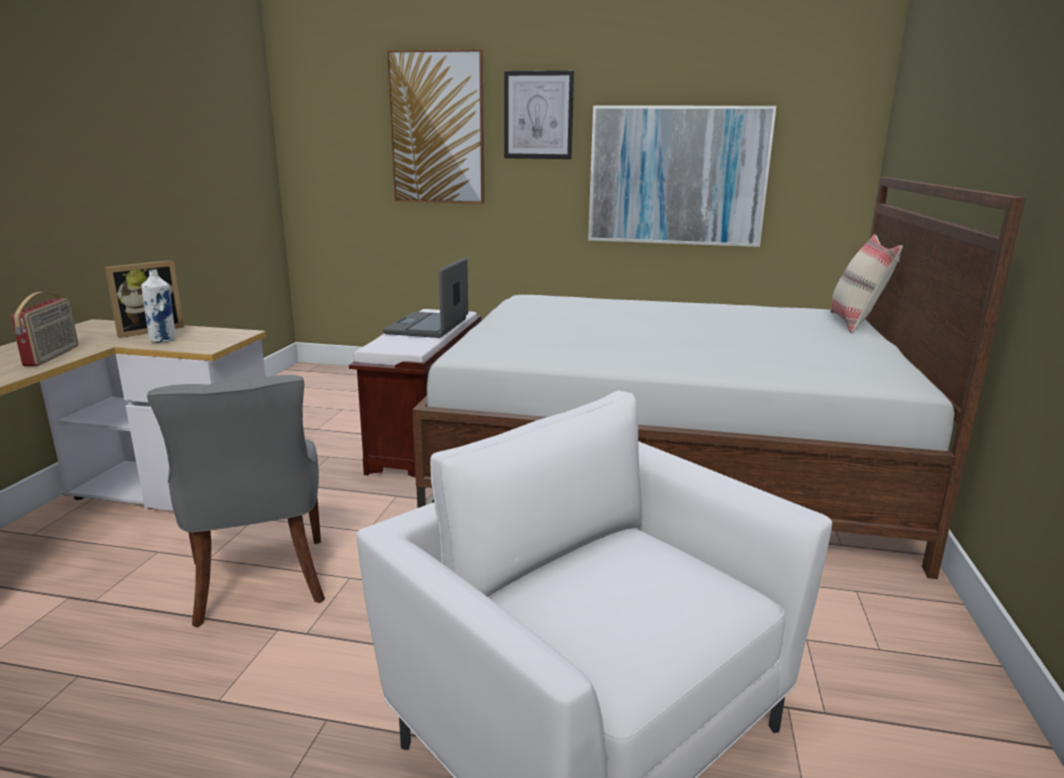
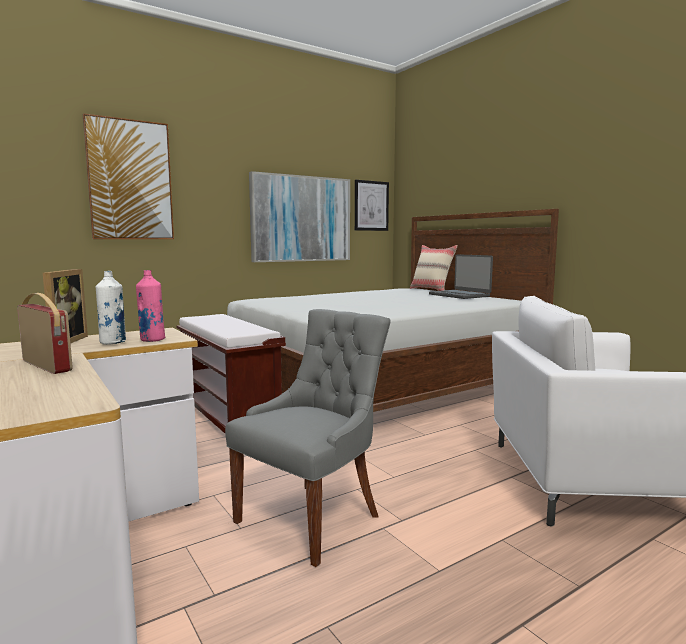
camera: 45 degrees left, 10 degrees down
(190, 344) = (152, 340): none -> pink bottle
(259, 582) = (312, 518): grey chair -> grey chair turned 75 degrees counterclockwise
(428, 326) = (226, 322): laptop -> laptop (459, 295)
(538, 115) = (211, 175): picture -> picture (371, 206)

